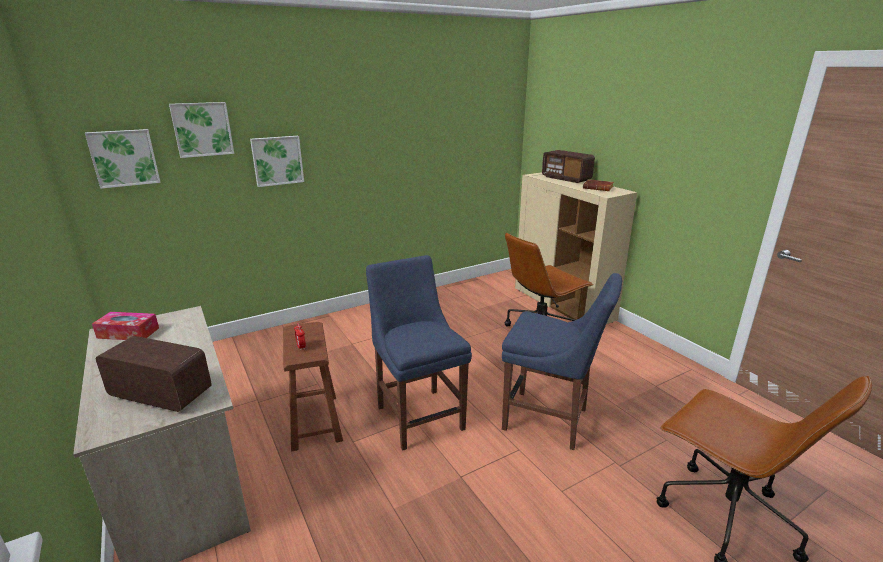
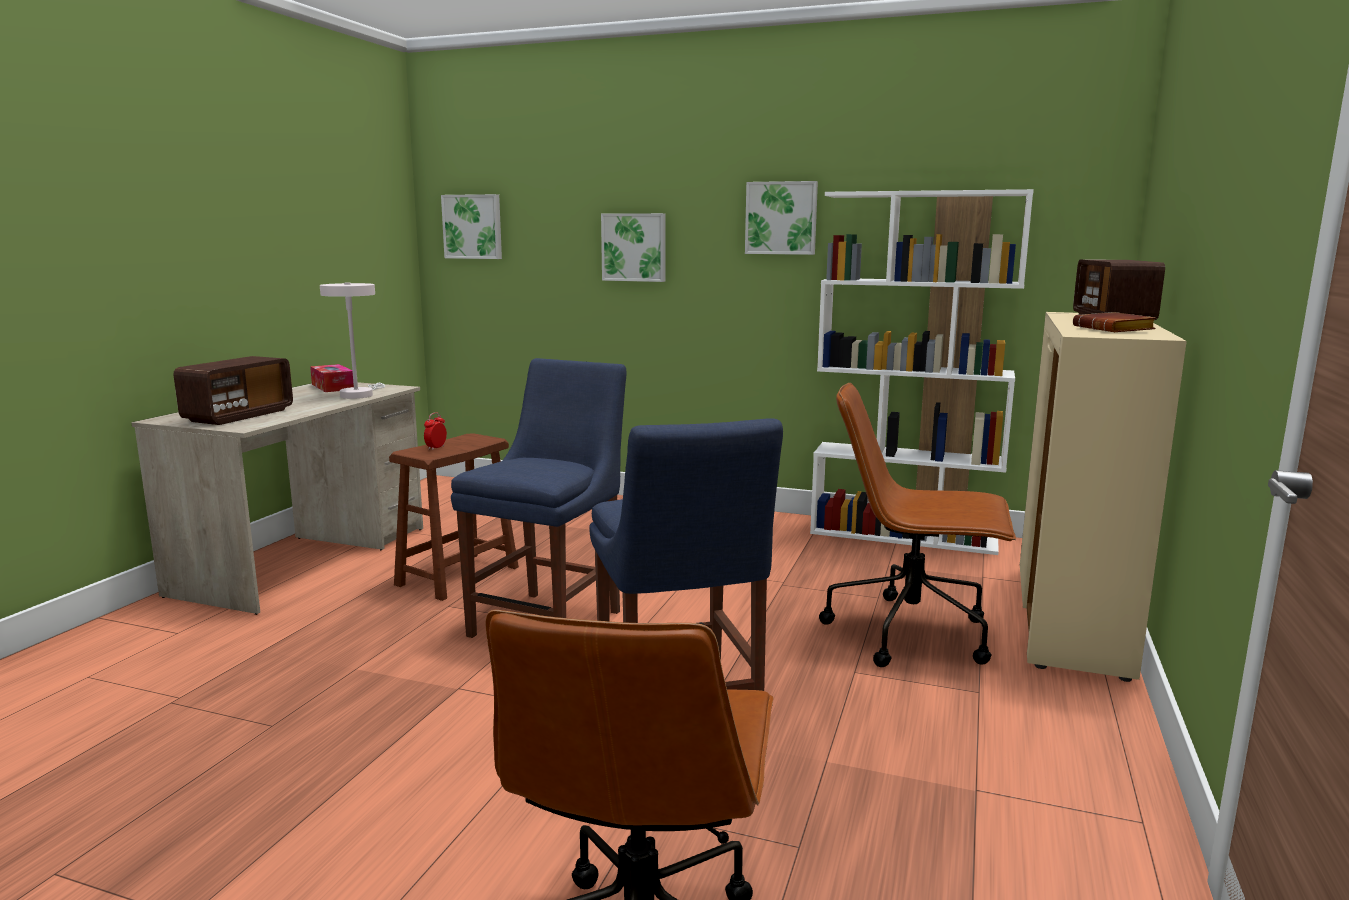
camera: 50 degrees right, 10 degrees down
(161, 394) = (239, 415): radio -> radio turned 45 degrees clockwise
(183, 331) = (359, 394): none -> white table lamp
(202, 129) = (552, 198): picture -> picture (781, 218)
(454, 290) = (904, 535): none -> white bookcase

